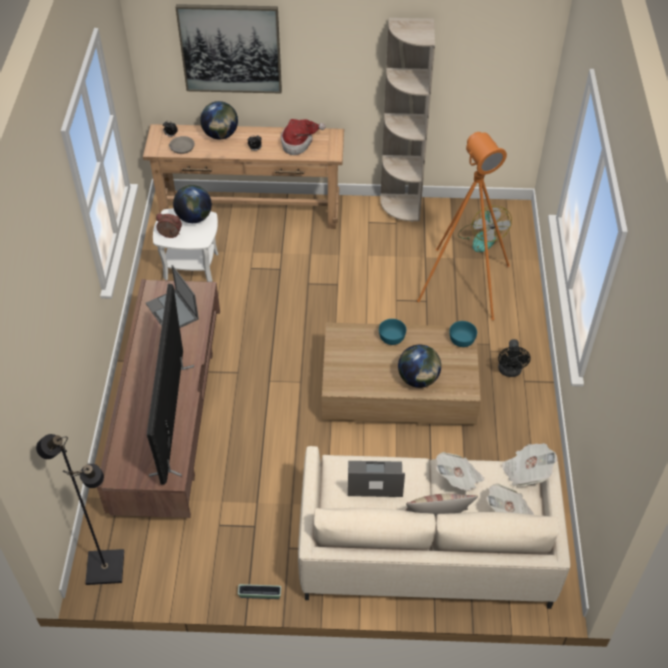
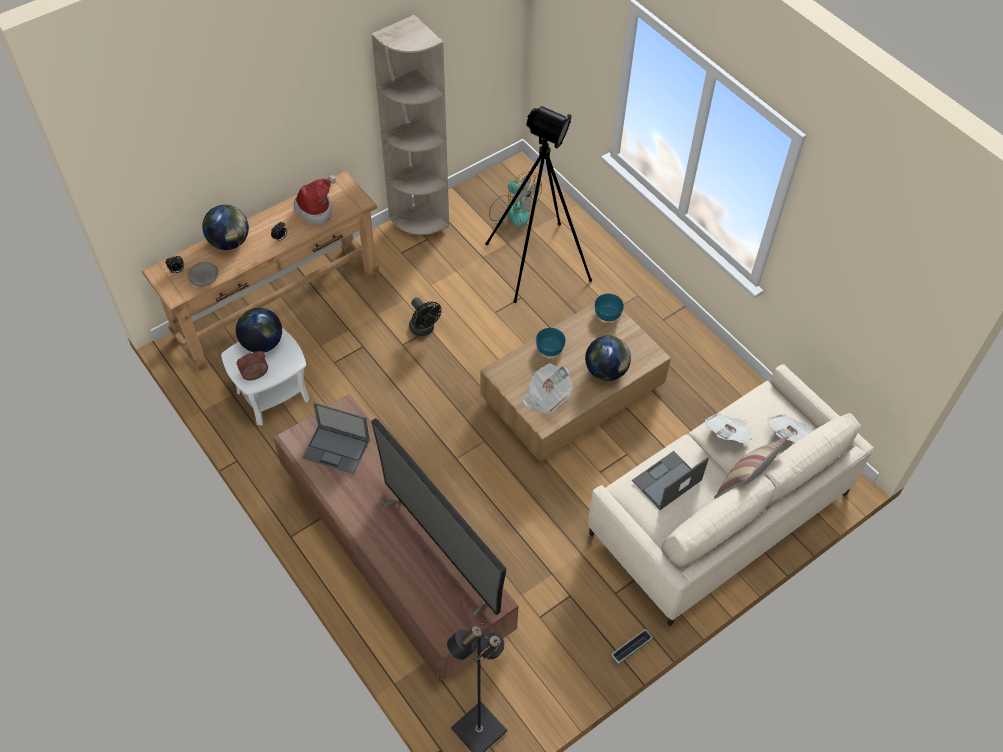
camera: 40 degrees left, 5 degrees up
(230, 48) = (214, 143): picture -> none
(464, 284) = (538, 262): orange floor lamp -> black floor lamp
(510, 371) = (645, 318): black fan -> black fan (424, 330)
(526, 471) = (769, 393): newspaper -> newspaper (546, 396)

